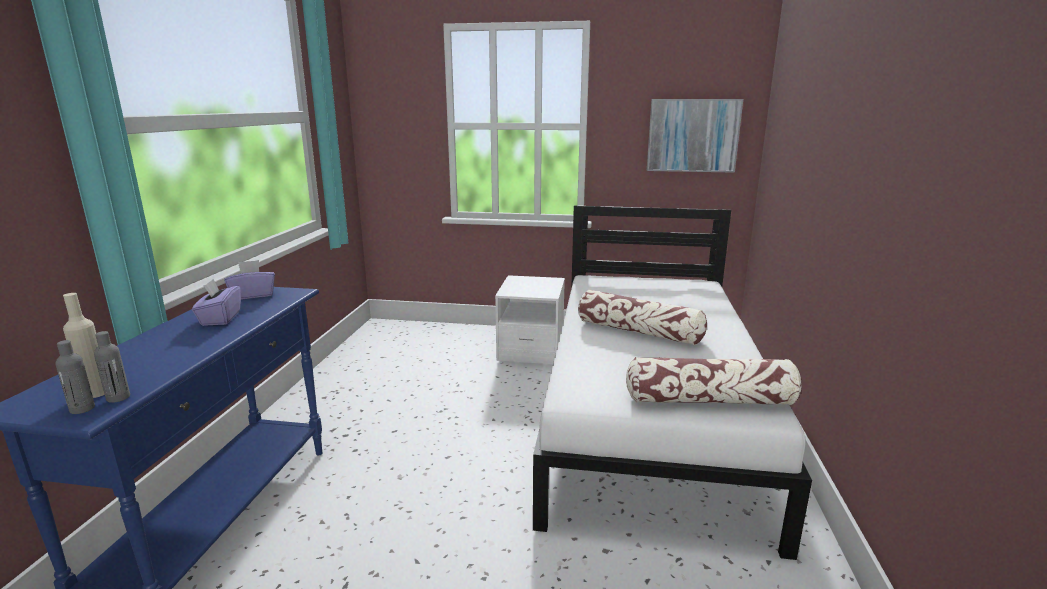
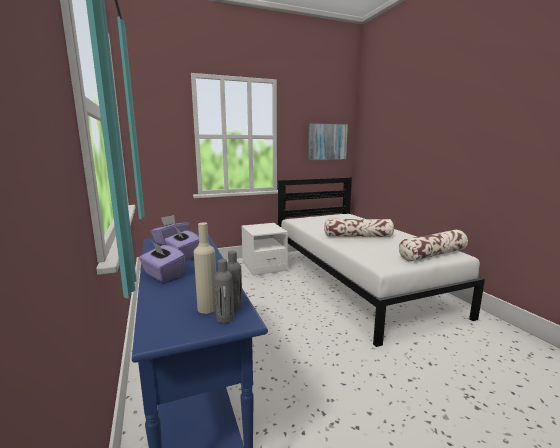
camera: 30 degrees left, 5 degrees down
(151, 340) = (163, 275): none -> purple tissue box

